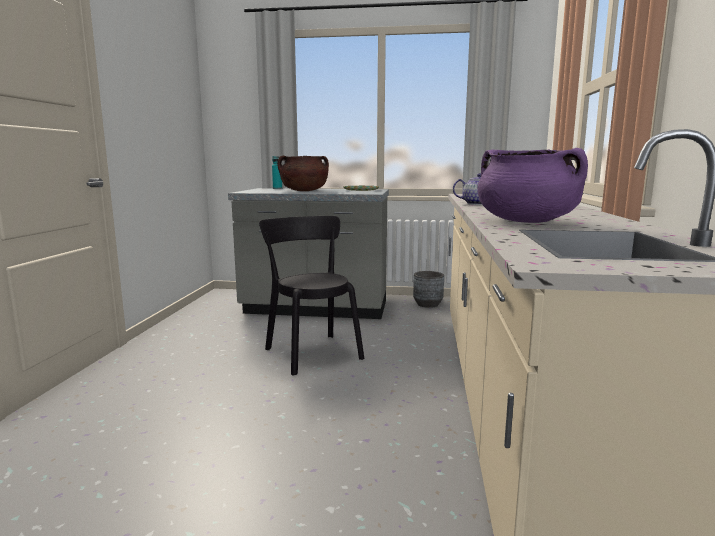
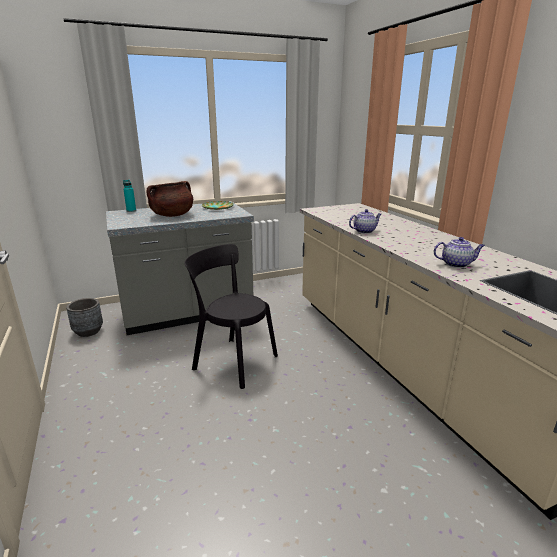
camera: 30 degrees left, 10 degrees up
(427, 304) = (269, 289): grey planter -> grey planter (88, 331)
(526, 222) = (456, 264): purple cooking pot -> teapot

